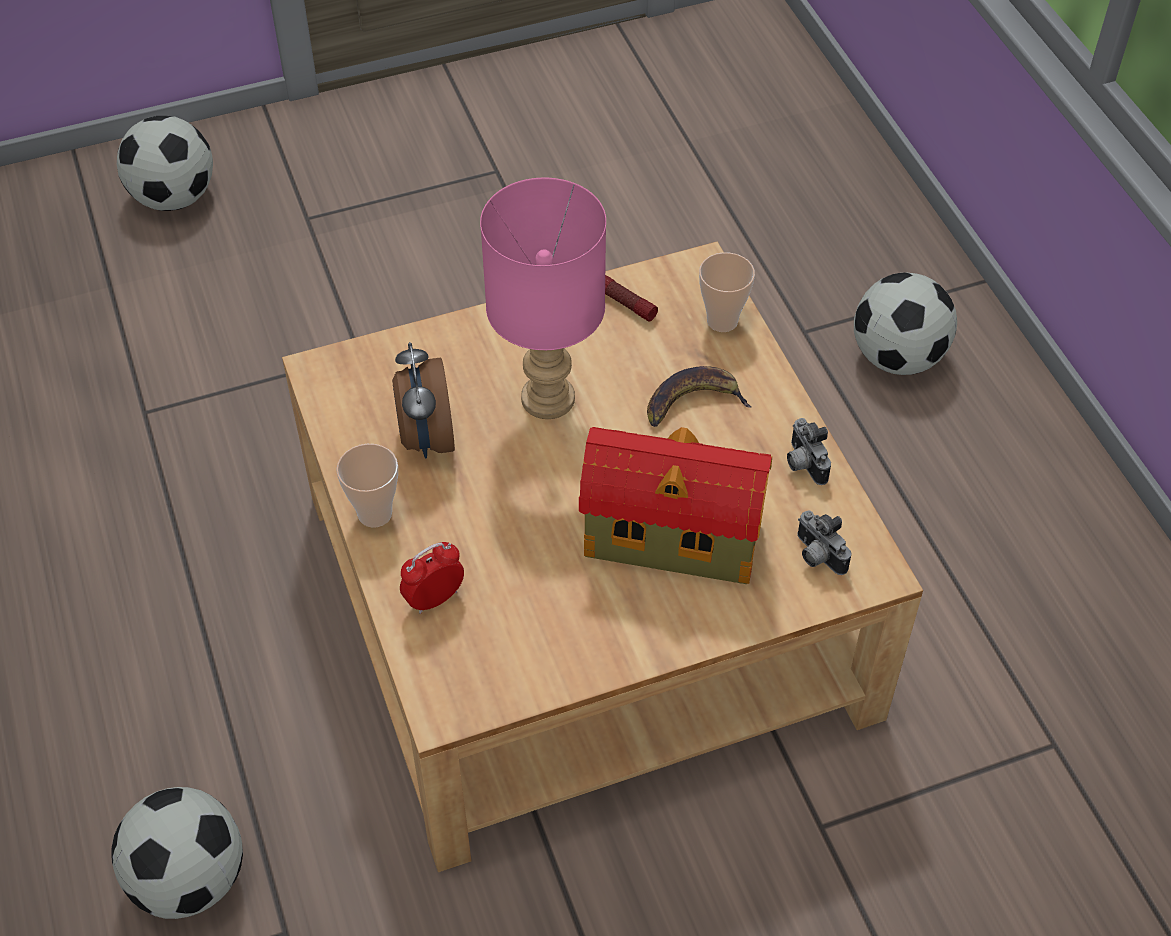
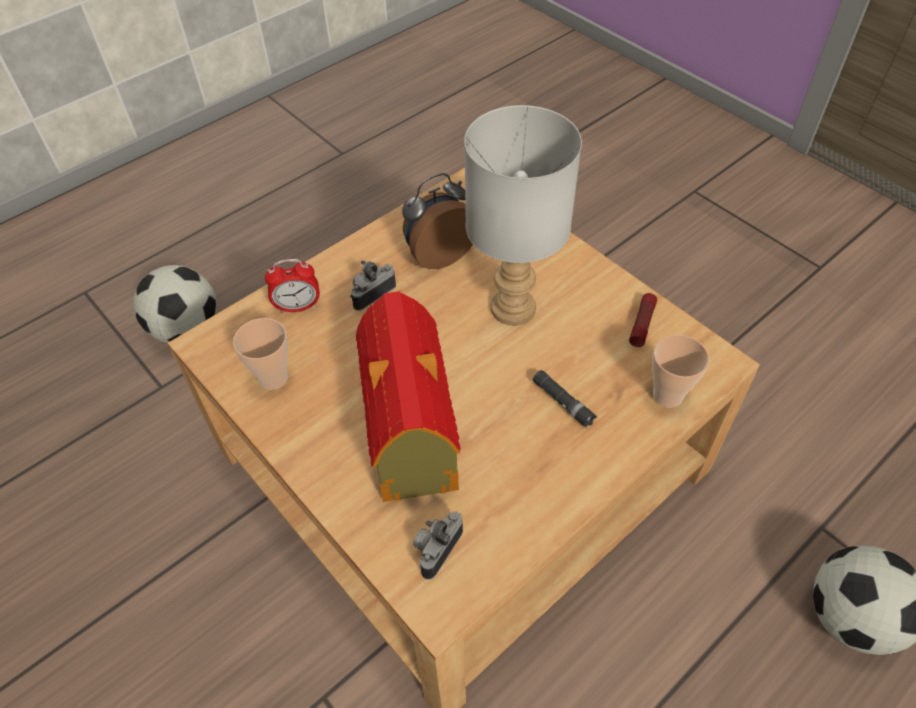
camera: 70 degrees right, 0 degrees up
(174, 197) = (663, 129): football -> none
(375, 514) = (359, 252): cup -> cup (273, 378)
(434, 599) = (298, 307): alarm clock -> alarm clock turned 135 degrees clockwise
(550, 397) = (515, 309): pink table lamp -> grey table lamp
(693, 402) = (563, 402): banana -> black flashlight
(803, 464) = (537, 507): camera -> camera (371, 294)

